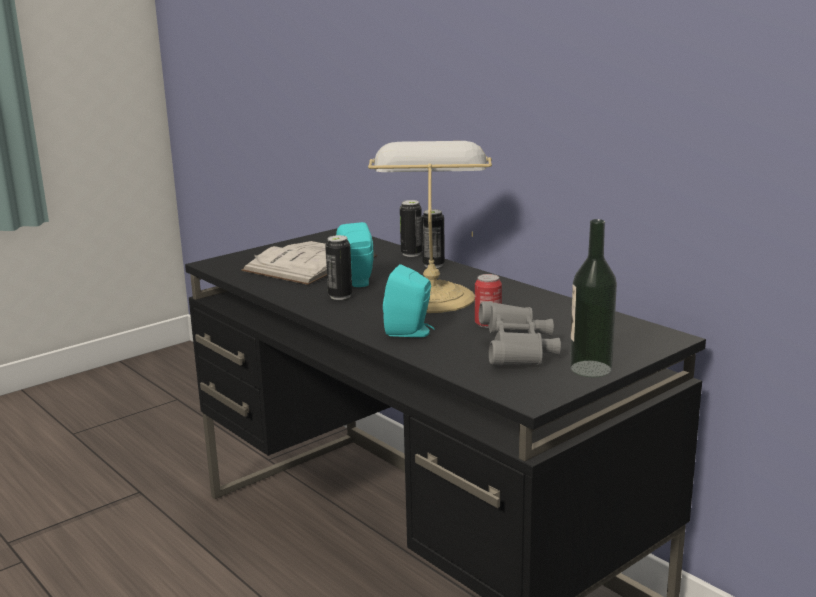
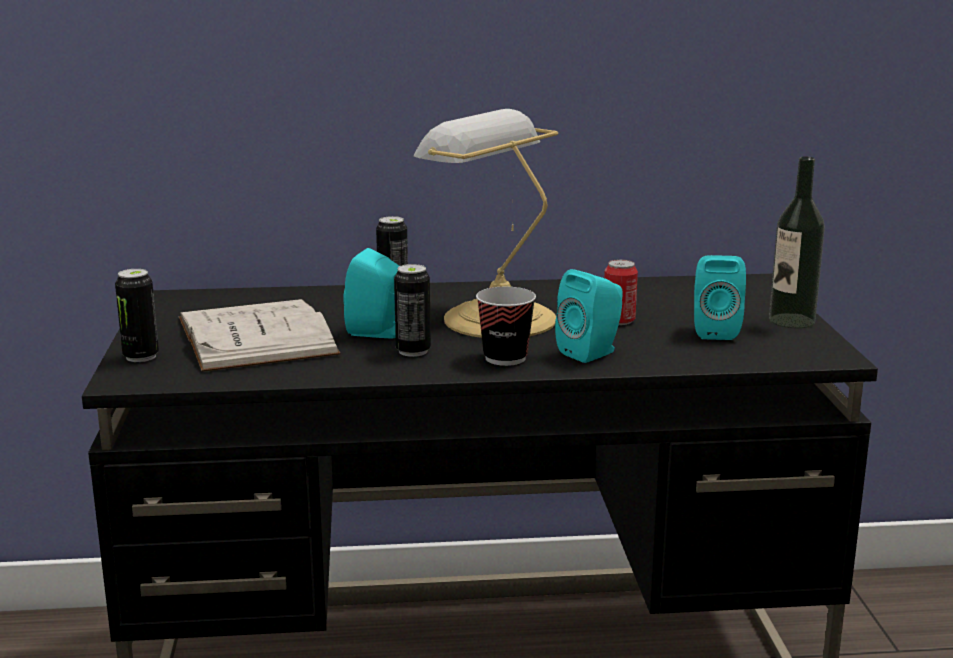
camera: 55 degrees left, 0 degrees up
(364, 317) = (505, 358): none -> cup
(411, 254) = (332, 290): can -> can (141, 357)
(518, 352) = (714, 331): grey binoculars -> turquoise speaker

